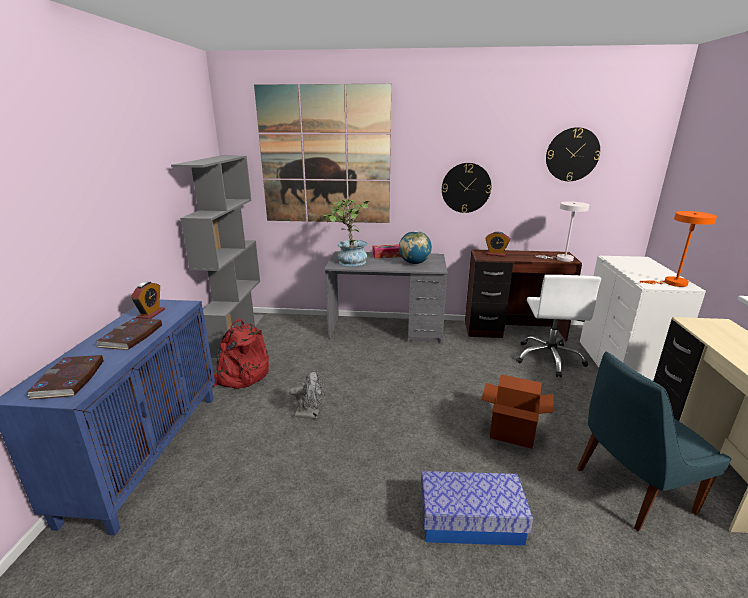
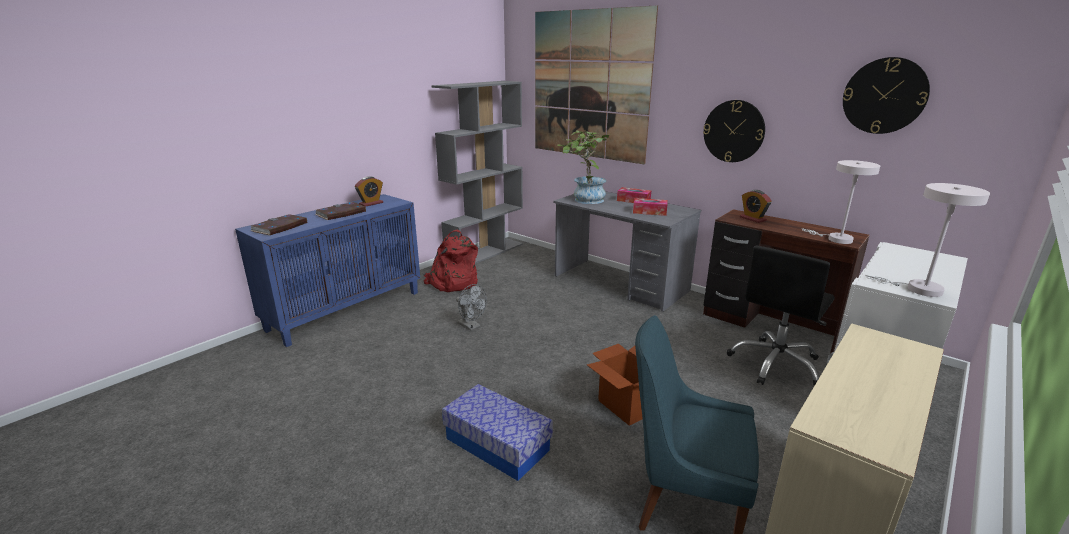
camera: 35 degrees right, 0 degrees up
(414, 263) = (649, 212): globe -> tissue box
(549, 359) = (776, 364): white office chair -> black office chair
(671, 283) = (917, 289): orange table lamp -> white table lamp

